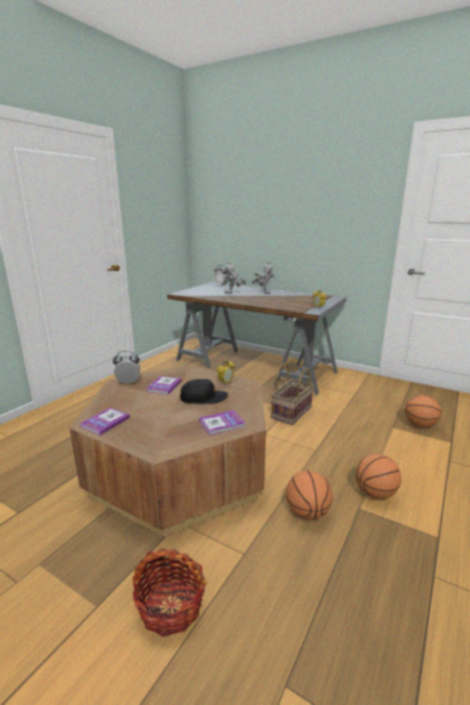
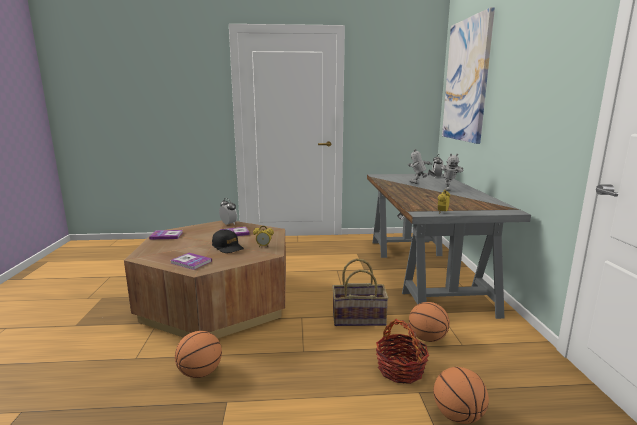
camera: 55 degrees right, 5 degrees down
(170, 606) = (80, 347): basket -> basket (400, 369)
(234, 199) = (466, 80): none -> picture
(375, 493) = (259, 407): basketball -> basketball (427, 338)

